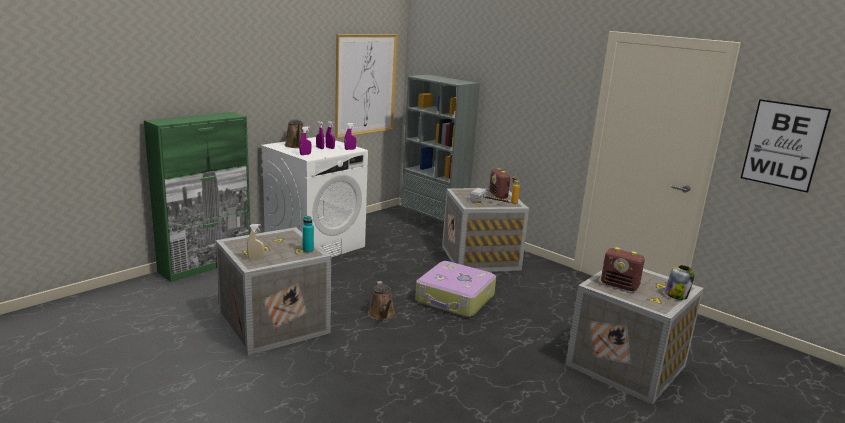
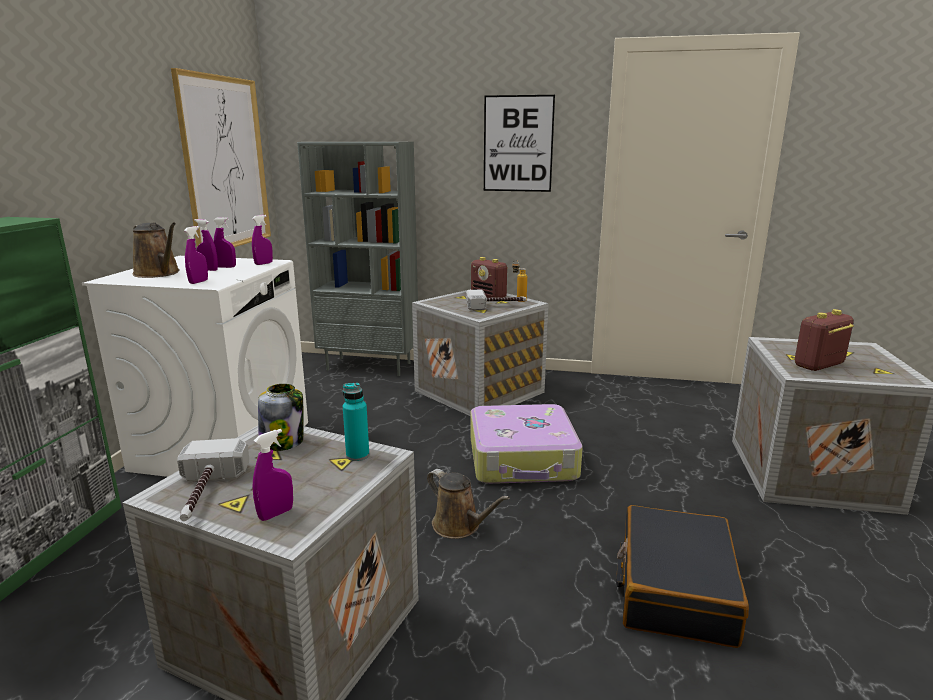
camera: 30 degrees left, 0 degrees up
(241, 246) = (205, 494): none -> hammer
(255, 259) = (276, 514): beige spray bottle -> purple spray bottle
(449, 374) = (674, 589): none -> black suitcase
(620, 285) = (818, 365): radio -> radio turned 150 degrees clockwise
(676, 295) = (881, 359): jar -> jar (283, 442)
(783, 145) = (860, 156): picture -> picture (518, 144)

